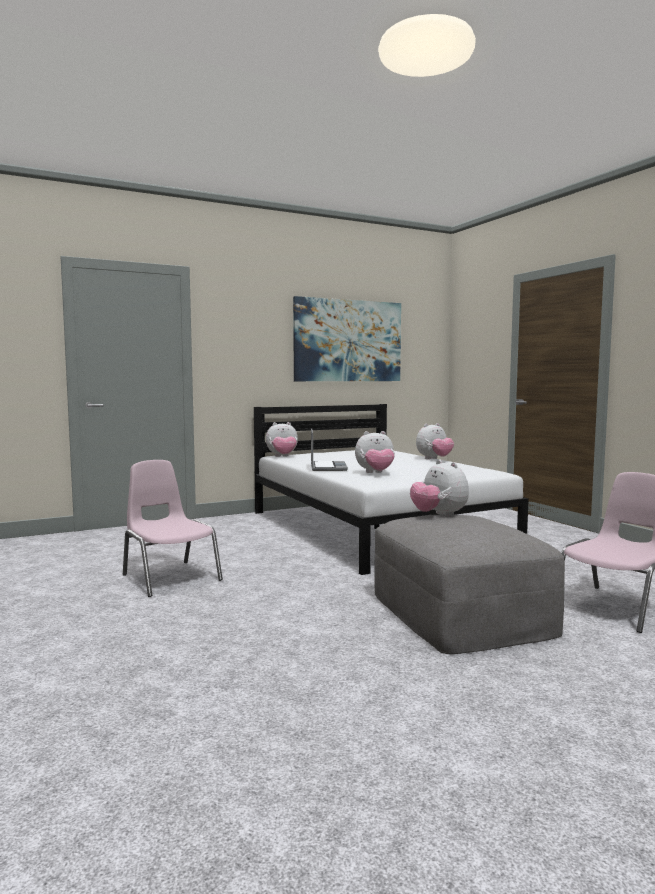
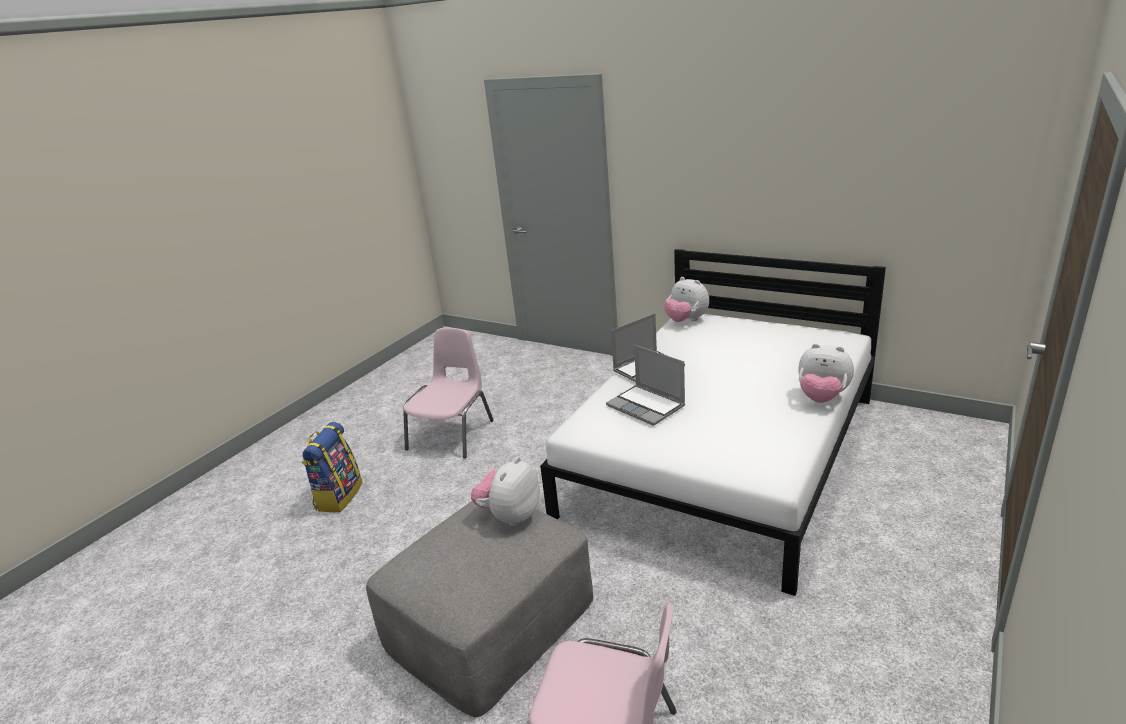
camera: 60 degrees right, 20 degrees up
(161, 637) = (338, 496): none -> backpack
(348, 341) = (826, 163): picture -> none
(375, 473) = (647, 406): plush toy -> laptop

